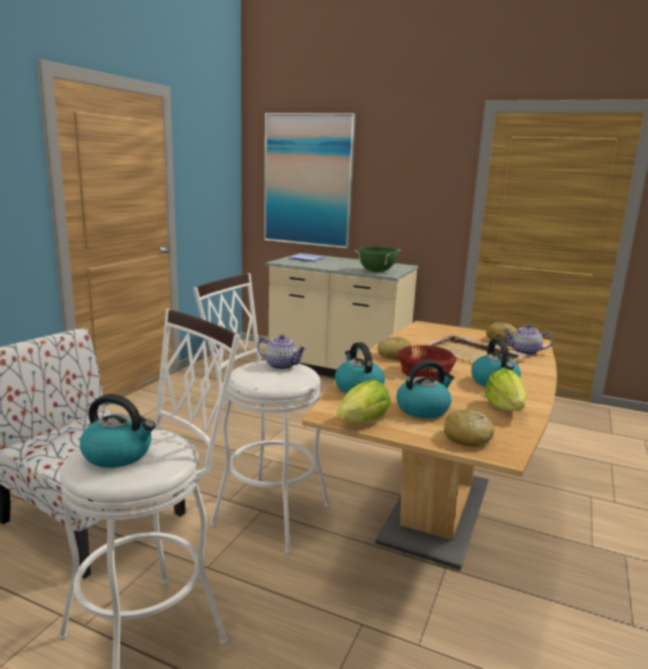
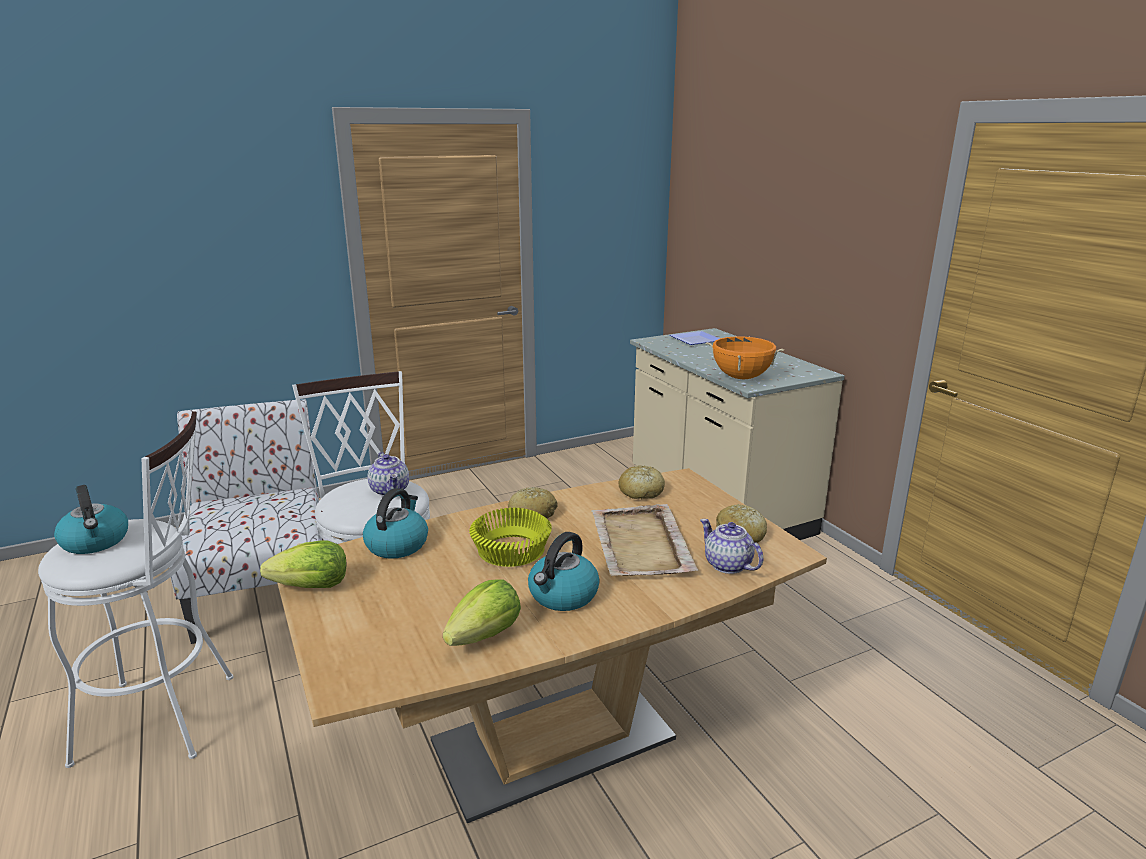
camera: 40 degrees right, 5 degrees up
(308, 180) = (729, 225): picture -> none
(376, 272) = (741, 377): green cooking pot -> orange cooking pot
(423, 409) = (397, 597): kettle -> none
(424, 373) = (510, 550): red bowl -> yellow bowl
(467, 438) = (354, 653): bread -> bread (641, 492)

